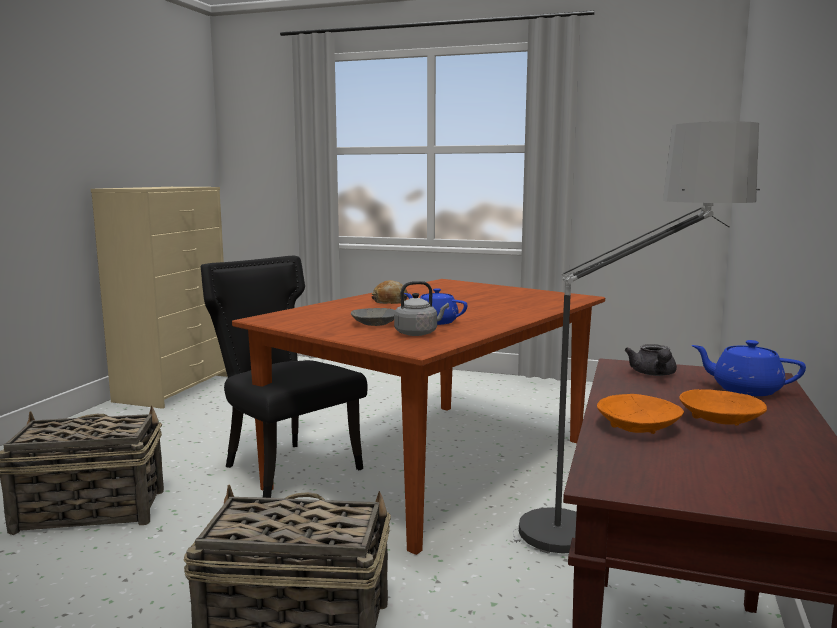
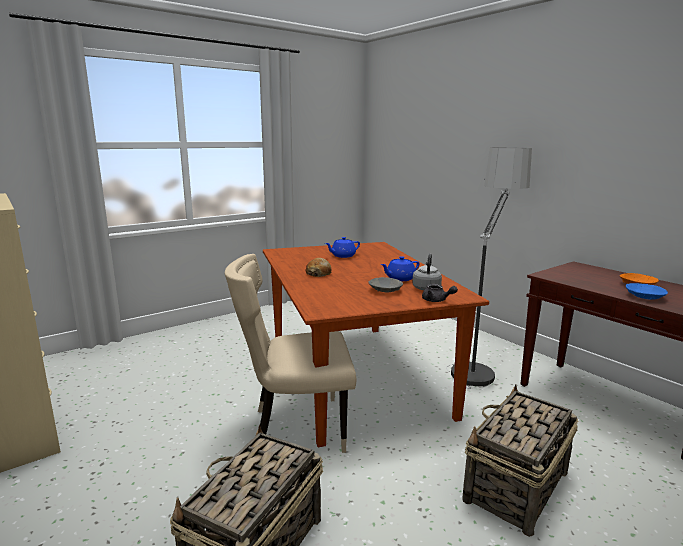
camera: 55 degrees left, 5 degrees up
(286, 468) = (295, 426): black chair -> beige chair
(637, 426) = (644, 297): orange bowl -> blue bowl
(653, 374) = (564, 275): grey teapot -> grey teapot (437, 300)
(744, 389) = (595, 272): blue teapot -> blue teapot (342, 256)

